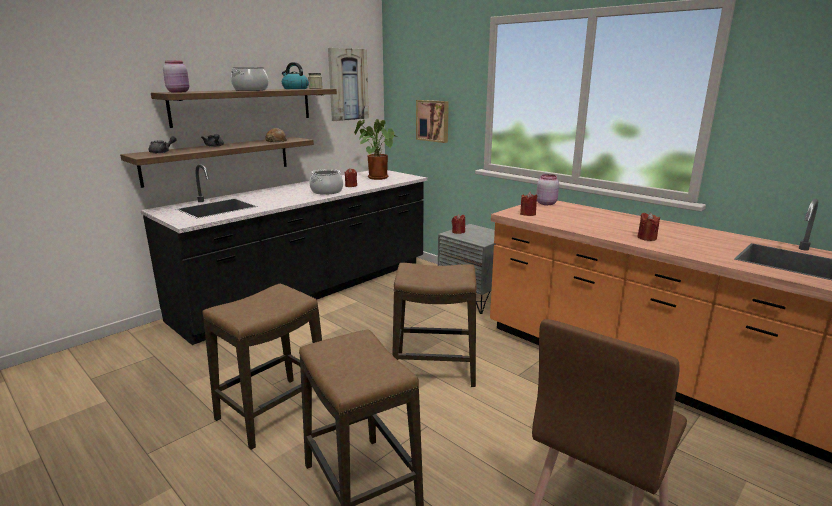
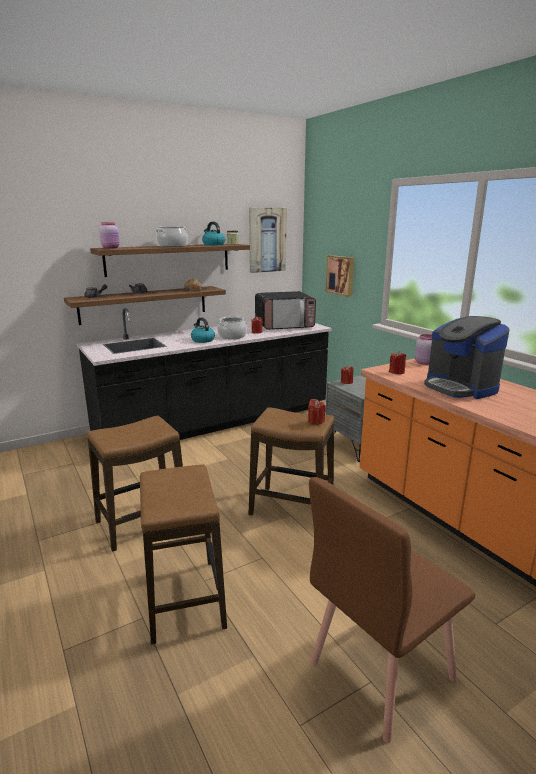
camera: 15 degrees right, 0 degrees up
(295, 197) = (202, 340): none -> kettle
(376, 177) = (284, 325): potted plant -> microwave
(597, 223) = (460, 387): none -> coffee machine
(647, 238) = (500, 407): red candle -> red candle (316, 421)

